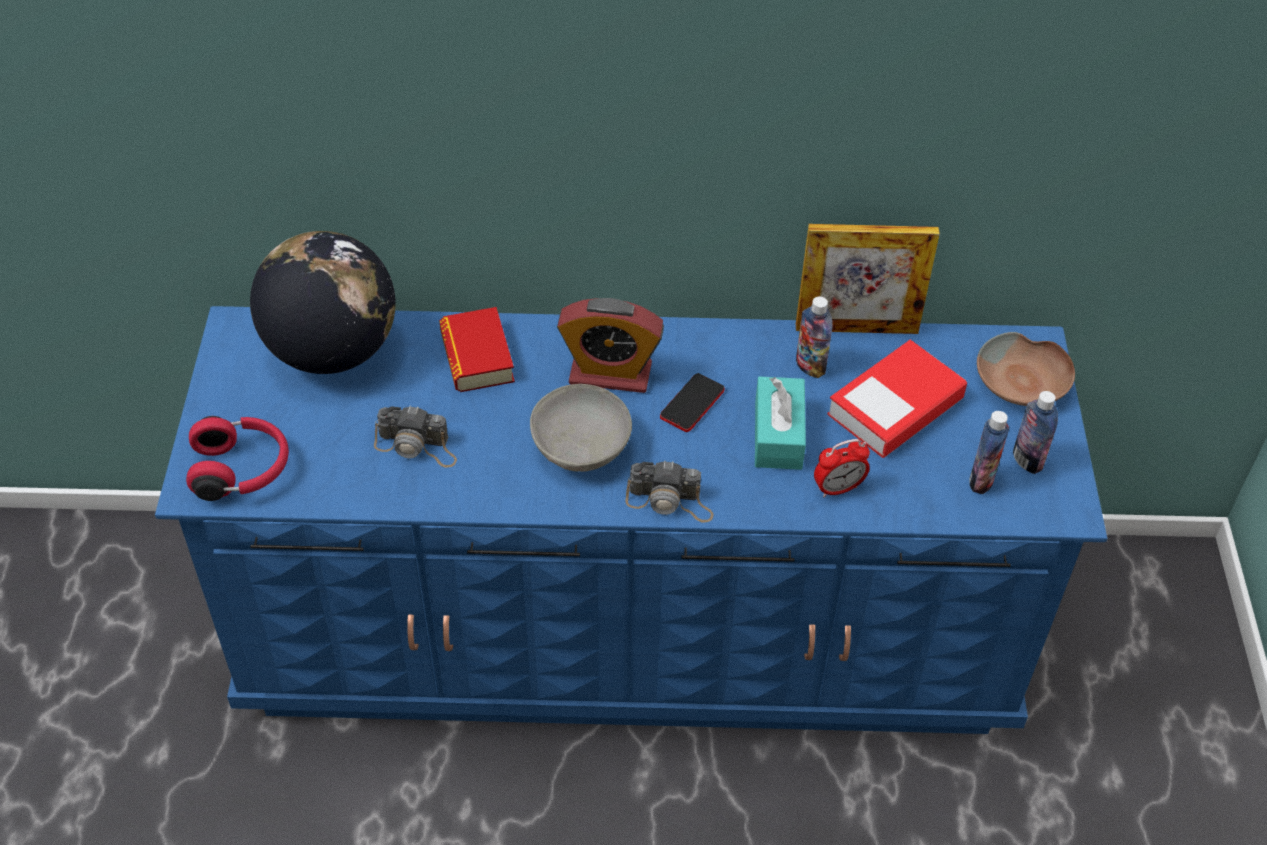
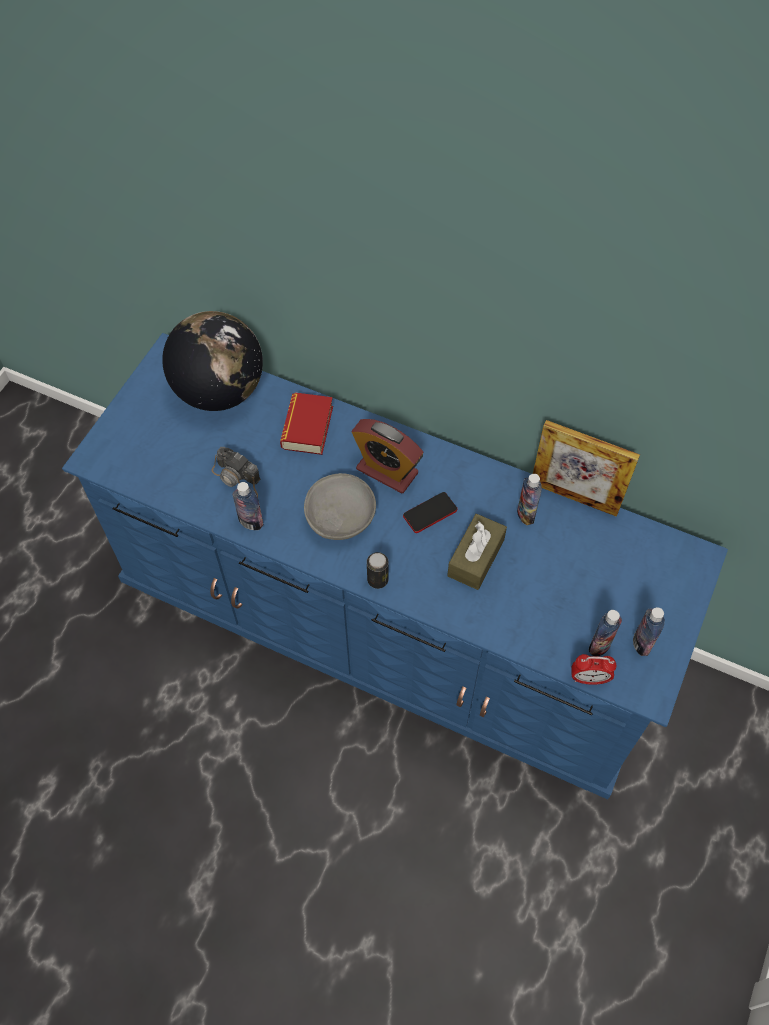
camera: 25 degrees right, 10 degrees up
(242, 470) = (125, 456): red headphones -> none
(464, 491) = (251, 522): none -> bottle
(670, 501) = (377, 580): camera -> can
(778, 435) = (476, 558): turquoise tissue box -> brown tissue box
(838, 488) = (495, 613): alarm clock -> alarm clock (589, 678)
(895, 406) = (569, 567): book -> none
(1023, 383) = (672, 582): brown bowl -> none

